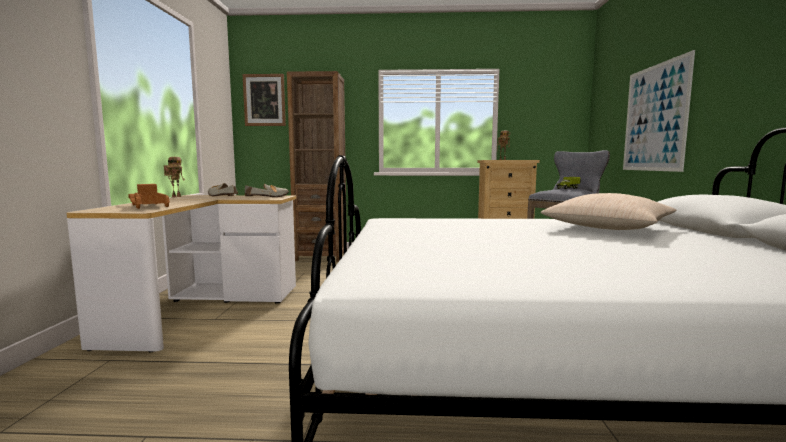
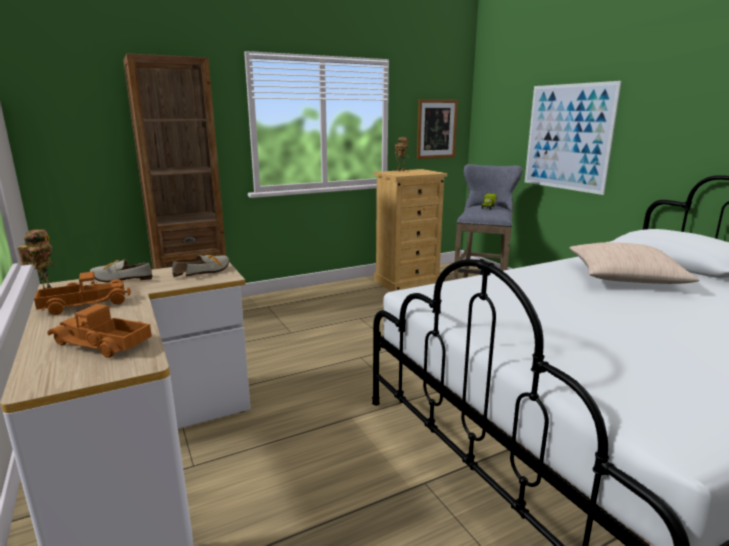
camera: 30 degrees left, 10 degrees up
(181, 199) = (85, 304): none -> toy truck
(264, 100) = (65, 90): picture -> picture (436, 129)

